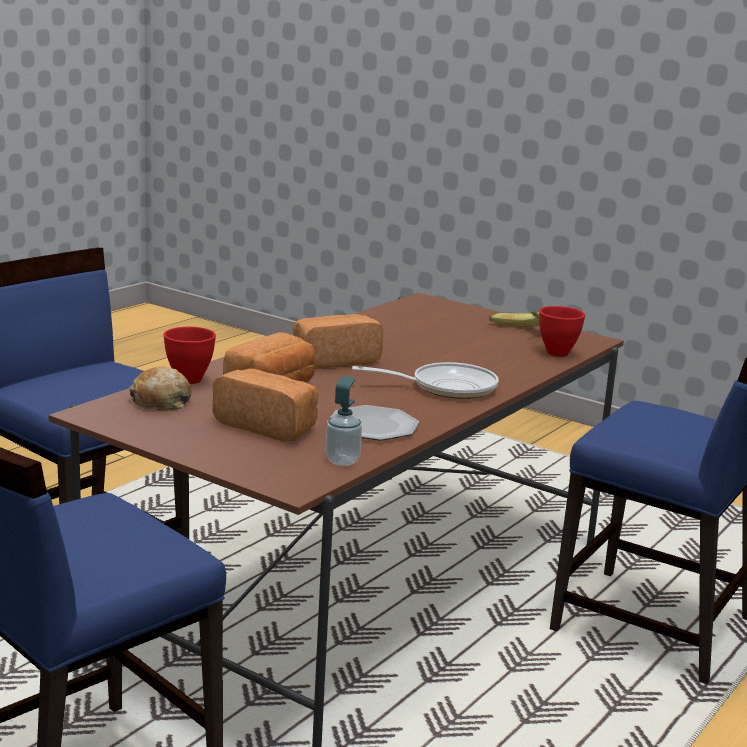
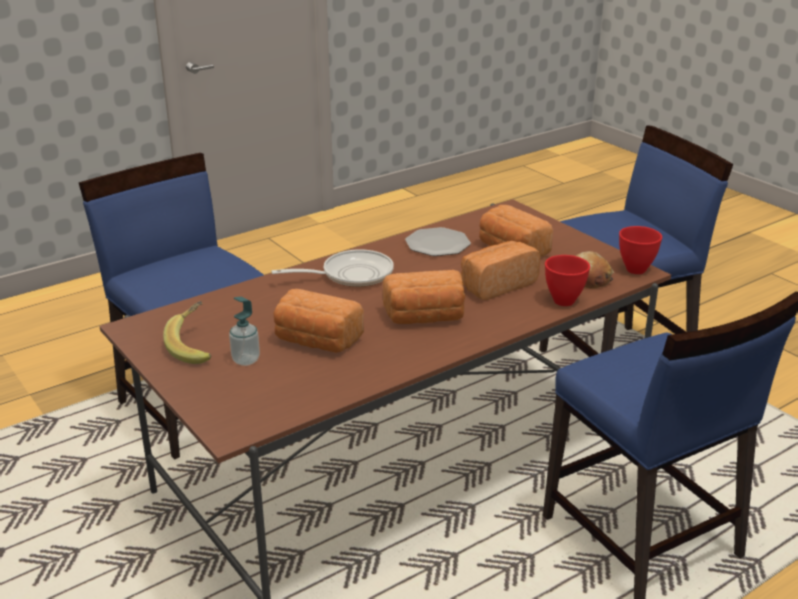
camera: 160 degrees left, 10 degrees up
(342, 461) = (474, 221): soap dispenser -> soap dispenser (246, 360)
(420, 340) = (316, 341): none -> bread
(446, 387) = (351, 275): frying pan -> frying pan turned 150 degrees clockwise
(556, 353) = (200, 310): red bowl -> red bowl (637, 270)

